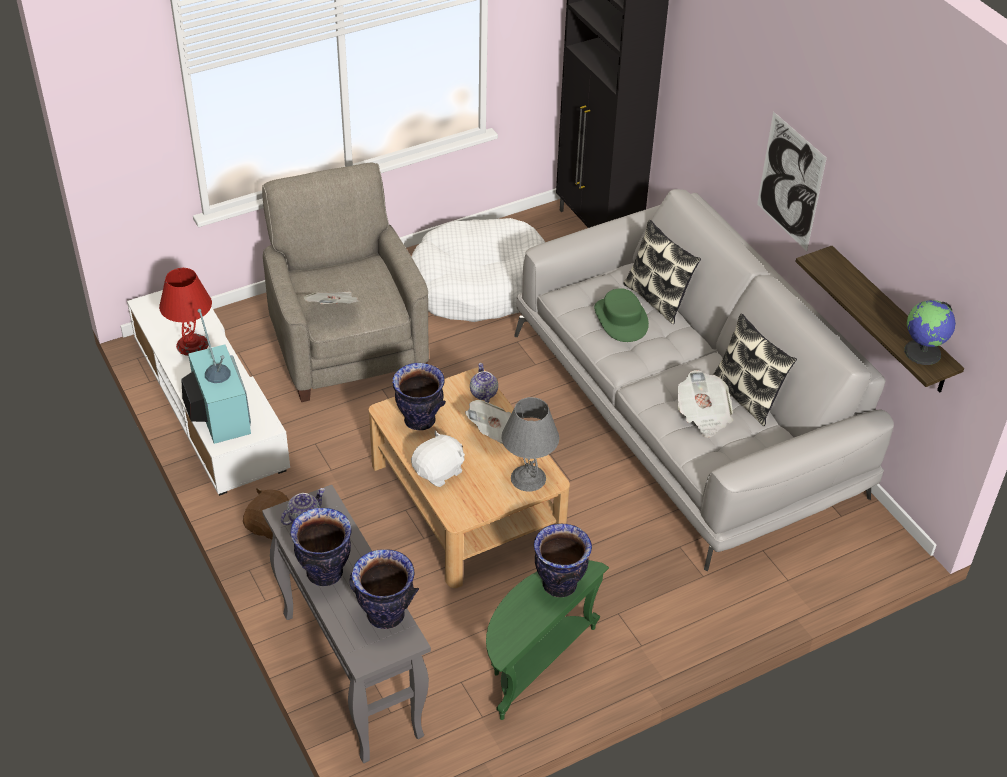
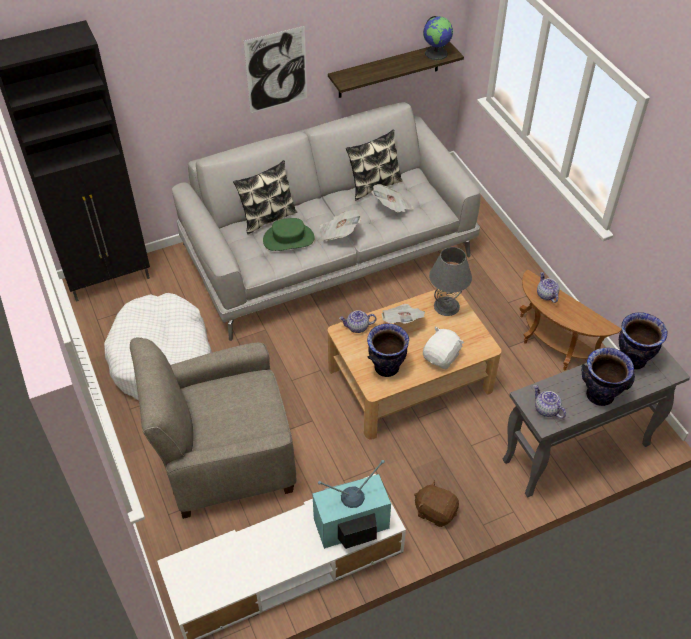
camera: 85 degrees left, 5 degrees up
(192, 345) = (256, 555): red table lamp -> none
(334, 309) = (257, 418): newspaper -> newspaper (338, 233)
(439, 471) = (441, 357): white plush toy -> white plush toy turned 75 degrees clockwise
(535, 662) = (552, 348): green side table -> brown side table
(558, 585) = (546, 295): vase -> teapot

